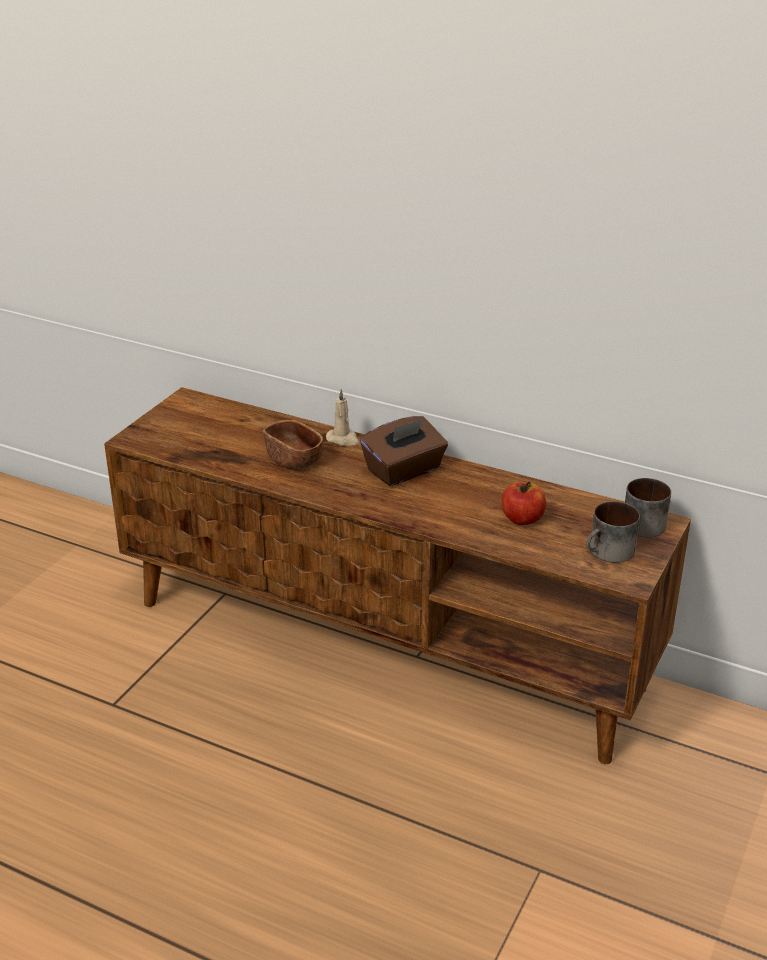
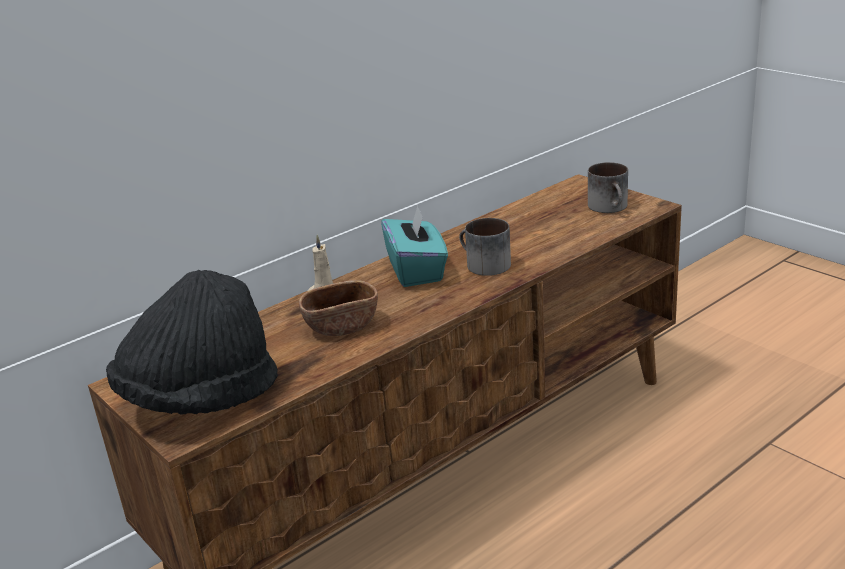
camera: 65 degrees left, 5 degrees down
(176, 431) = (200, 398): none -> black hat
(404, 471) = (417, 271): brown tissue box -> turquoise tissue box
(522, 519) = (539, 231): apple -> none
(643, 521) = (573, 189): mug -> mug (482, 265)

